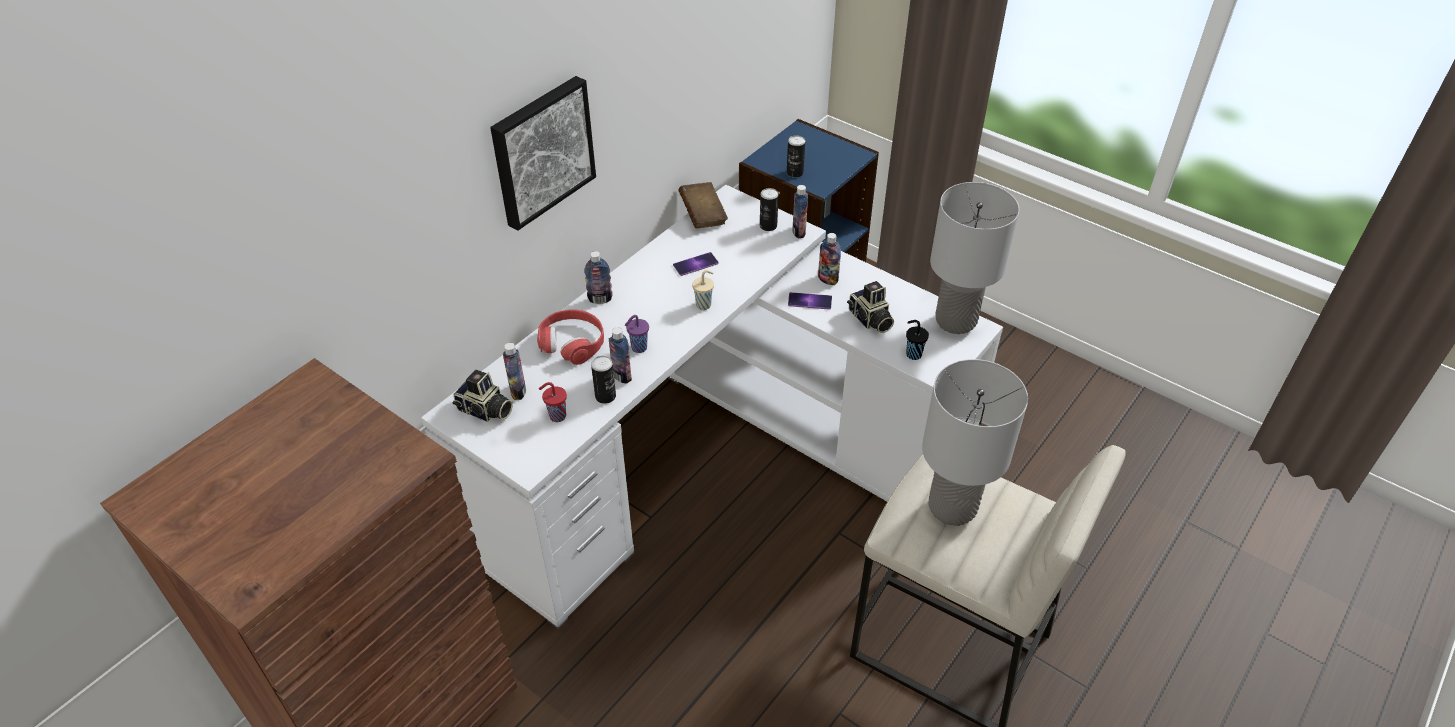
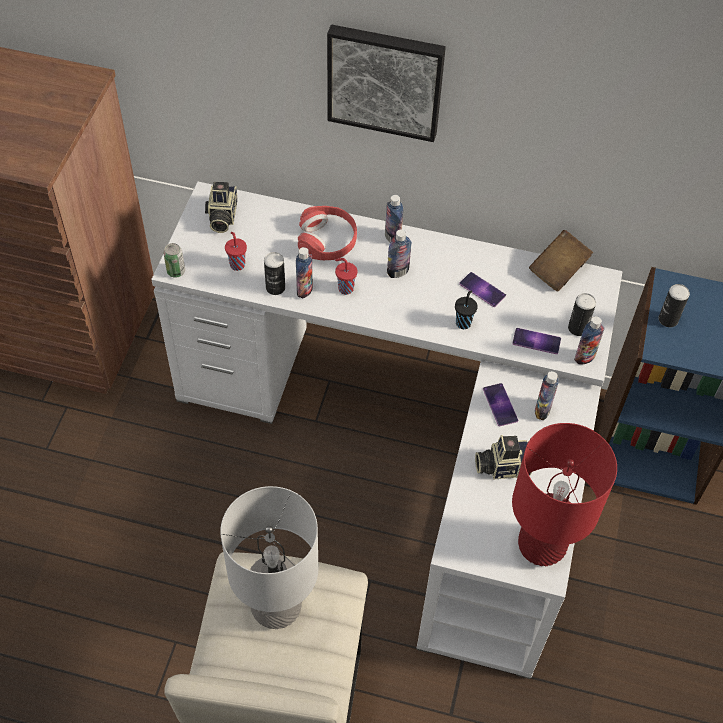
camera: 65 degrees right, 10 degrees up
(518, 391) = (253, 228): bottle -> bottle (398, 272)
(533, 467) = (176, 271): none -> can
(638, 348) = (345, 288): purple cup -> red cup
(704, 305) = (429, 316): beige cup -> none
(768, 252) = (536, 341): none -> phone
(870, 320) = (502, 466): camera -> camera turned 45 degrees clockwise
(913, 354) = (471, 519): black cup -> black cup (463, 322)
(955, 324) = (540, 548): grey table lamp -> red table lamp

